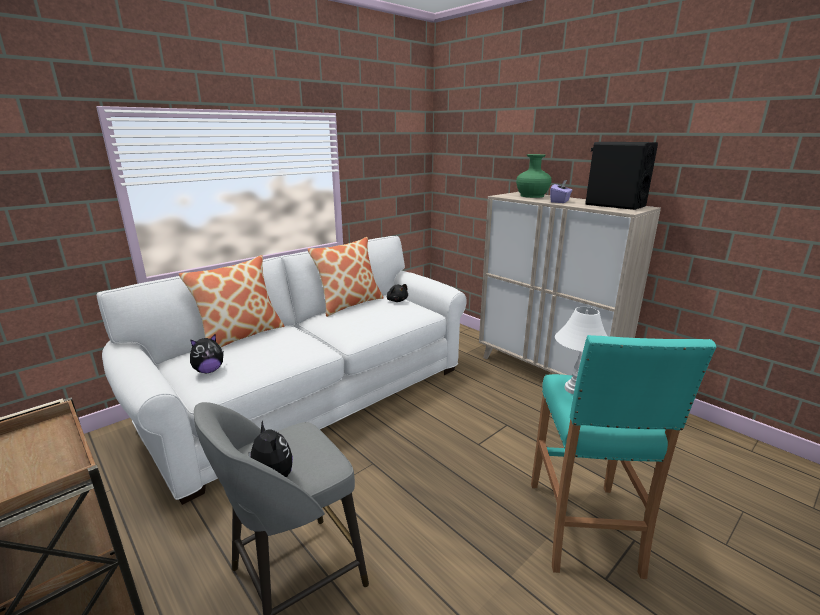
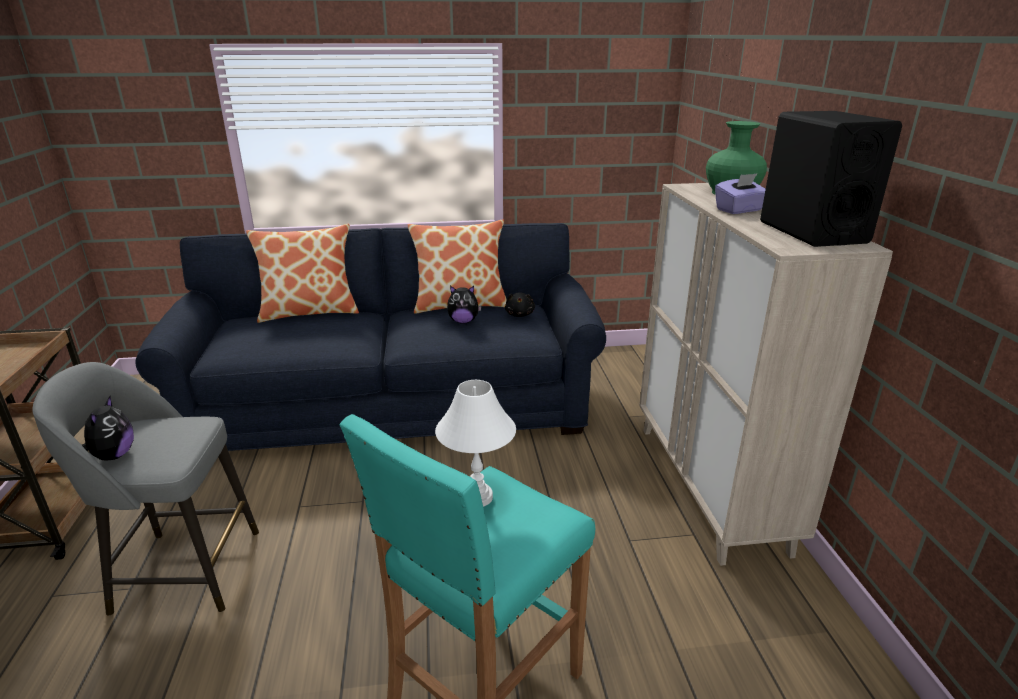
camera: 35 degrees right, 5 degrees up
(209, 370) = (237, 339): plush toy -> plush toy (463, 321)
(314, 397) = (393, 406): white sofa -> blue sofa

